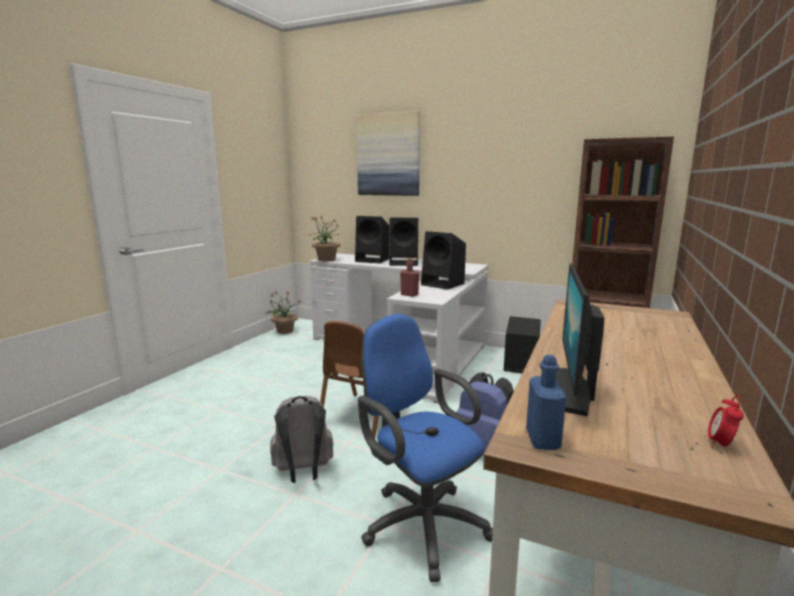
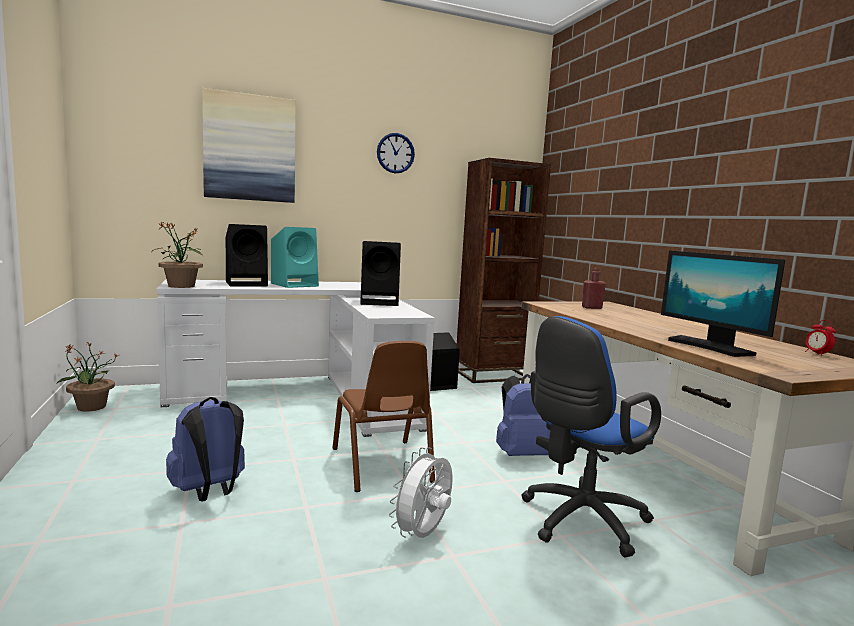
camera: 45 degrees left, 5 degrees down
(254, 398) = (209, 492): none -> blue backpack
(303, 473) = (423, 535): grey backpack -> white fan
(405, 263) = (295, 285): black speaker -> turquoise speaker
(409, 295) = (380, 313): red bottle -> red bottle (592, 307)
(420, 522) = (579, 522): blue office chair -> blue office chair turned 45 degrees counterclockwise
(506, 143) = (395, 153): none -> wall clock
(542, 439) = (782, 370): blue bottle -> none

